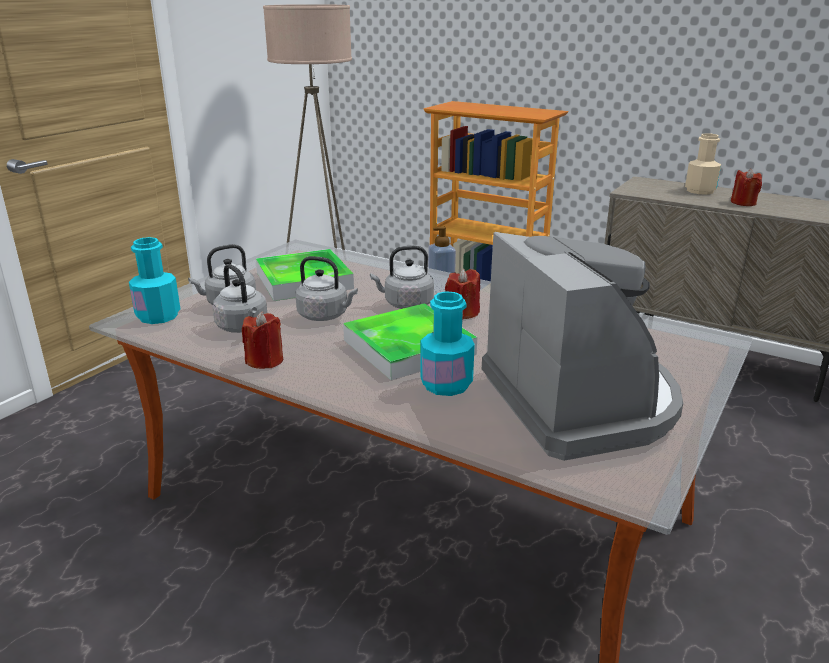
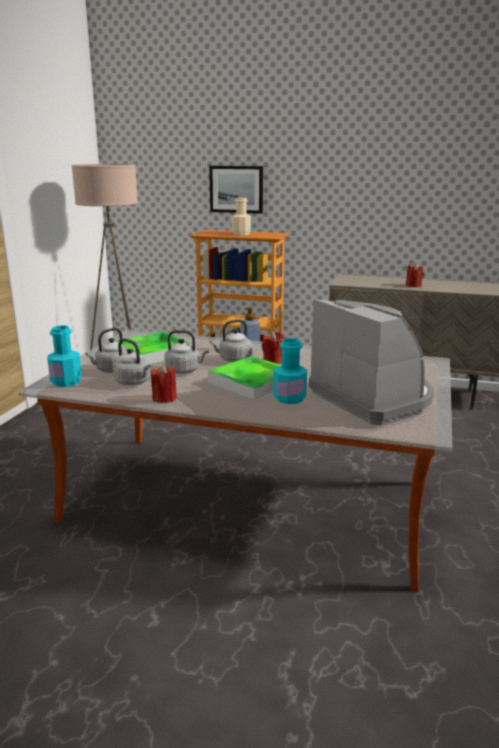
camera: 15 degrees left, 5 degrees down
(498, 44) = (236, 189): none -> picture
(700, 191) = (384, 280): beige bottle -> beige bottle (241, 234)

